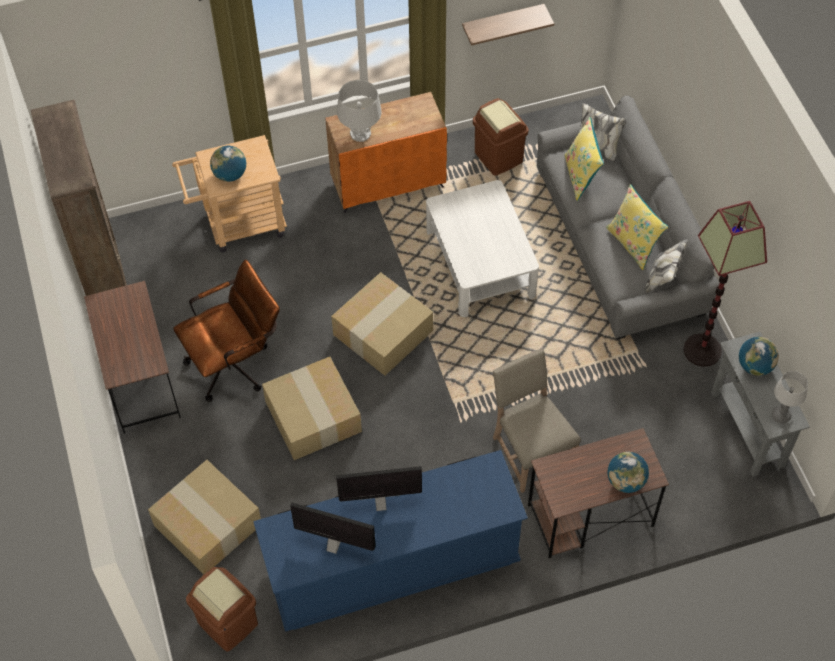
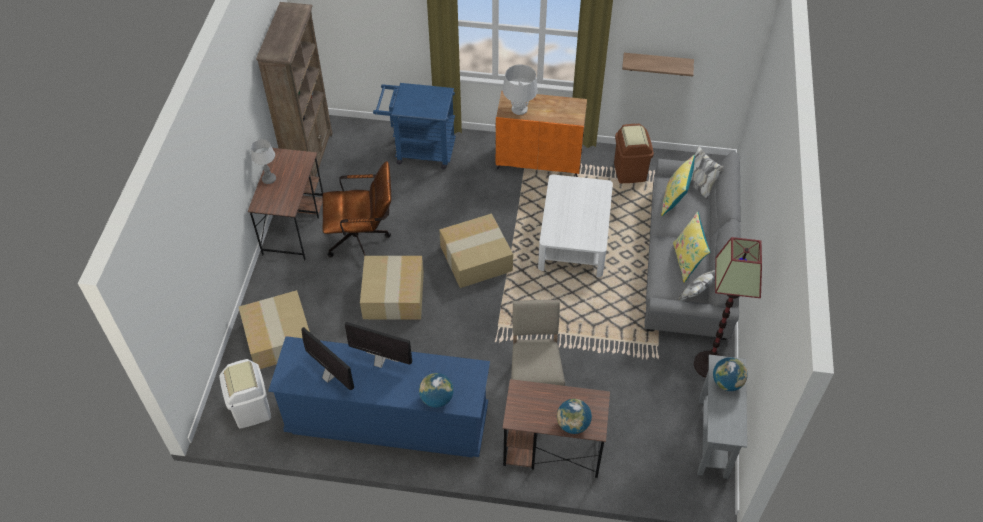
camera: 25 degrees right, 5 degrees down
(228, 622) = (252, 409): brown trash can -> white trash can
(230, 175) = (414, 105): globe -> globe (436, 399)
(238, 225) = (419, 150): beige cart -> blue cart
(780, 415) = (727, 428): table lamp -> table lamp (269, 179)

